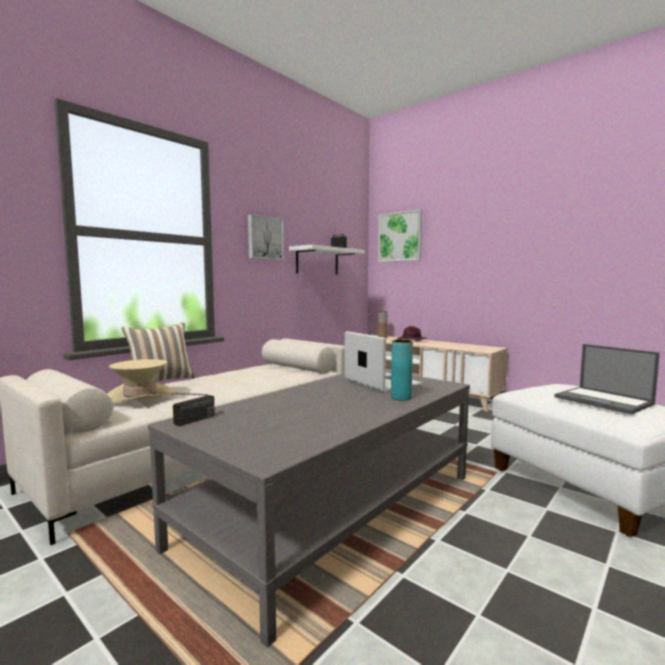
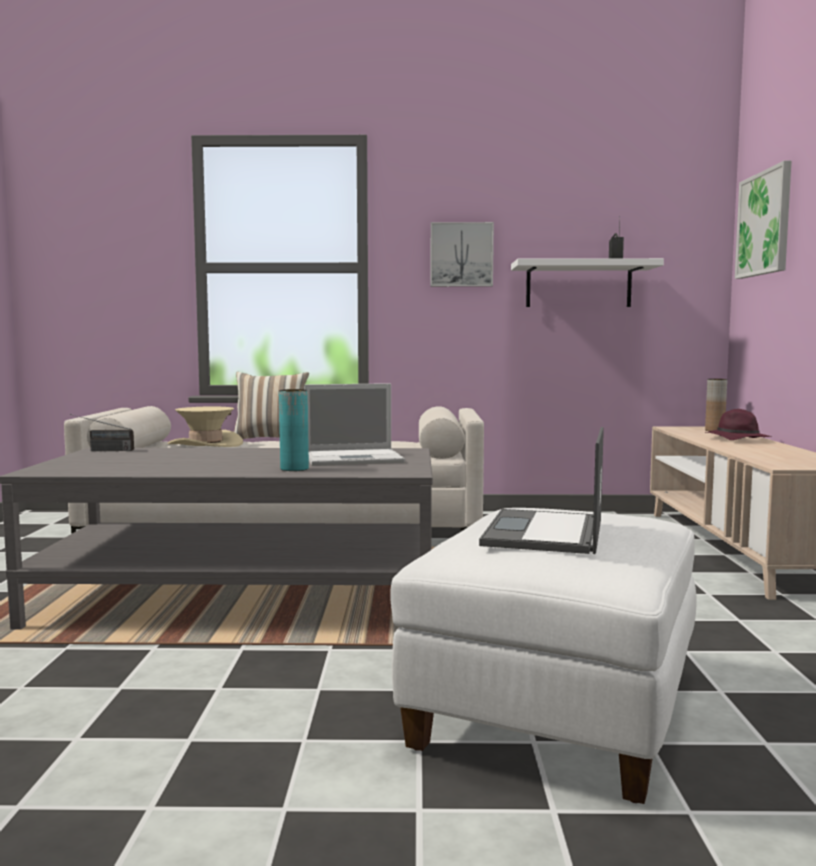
camera: 50 degrees right, 0 degrees up
(381, 382) = (355, 458): laptop -> laptop turned 60 degrees clockwise

